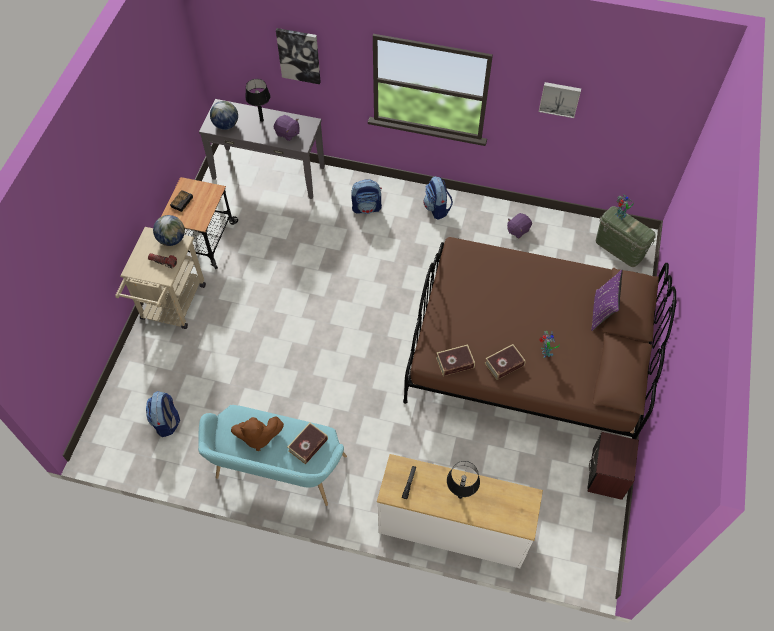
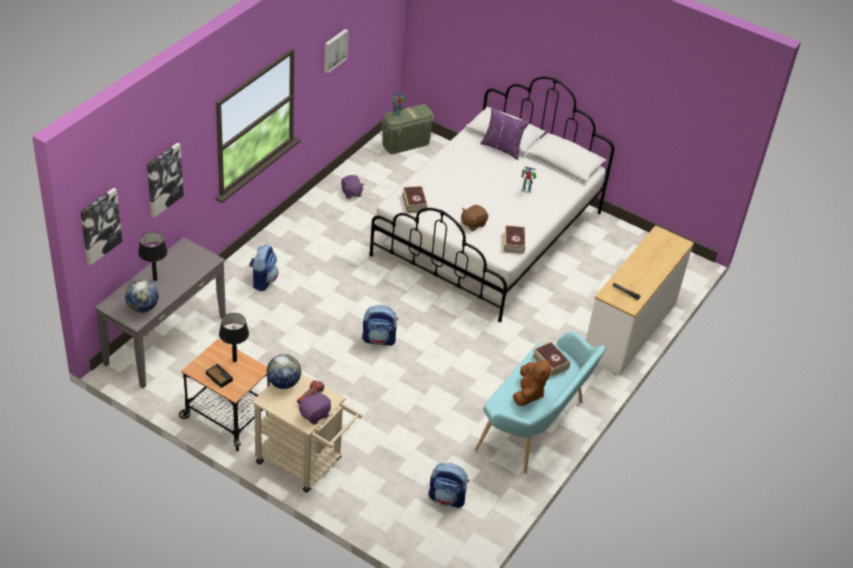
camera: 75 degrees left, 15 degrees down
(221, 40) = (100, 225): none -> picture
(287, 133) = (188, 265): purple plush toy -> purple plush toy (315, 415)
(437, 208) = (294, 234): backpack -> backpack (379, 339)
(460, 496) = (646, 268): black table lamp -> black table lamp (235, 360)
(464, 319) = (473, 224): none -> brown plush toy
(504, 364) = (528, 216): book -> book (414, 202)
(527, 357) = (488, 234): brown bed -> white bed
(606, 475) = (614, 230): brown nightstand -> none

